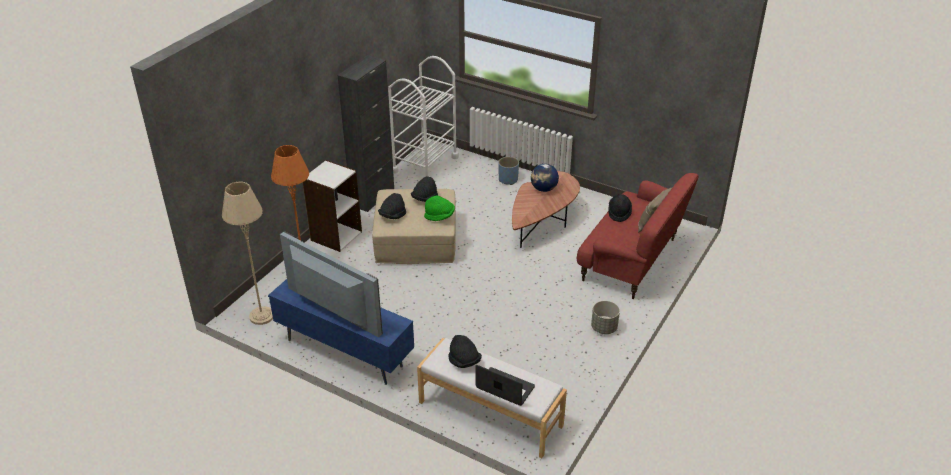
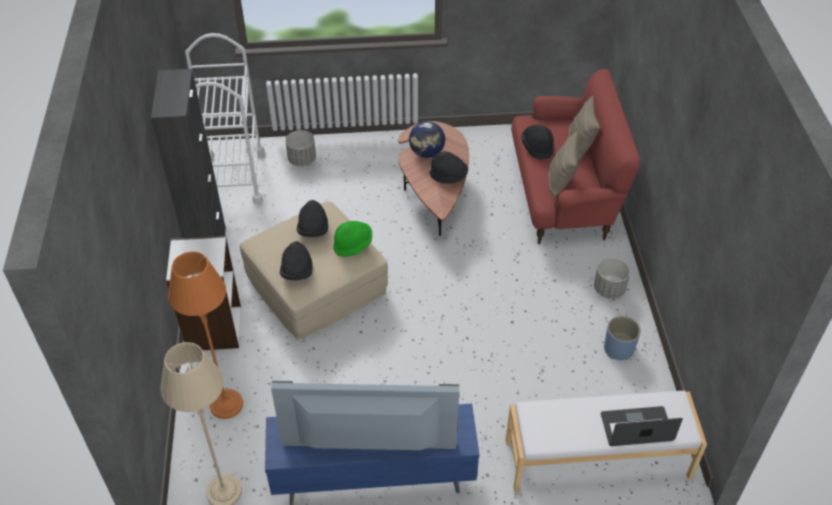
camera: 35 degrees left, 10 degrees up
(464, 361) = (565, 420): black hat -> black hat (449, 177)
(477, 171) = (302, 159): none -> grey planter
(508, 180) = (347, 155): blue planter -> blue planter (618, 349)
(613, 238) = (561, 181): none -> beige pillow

